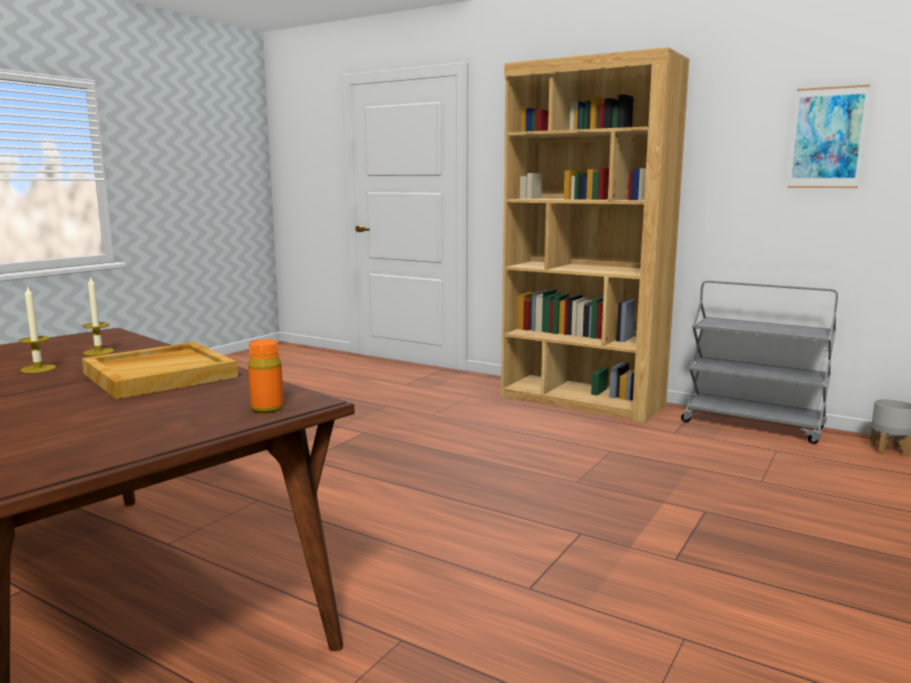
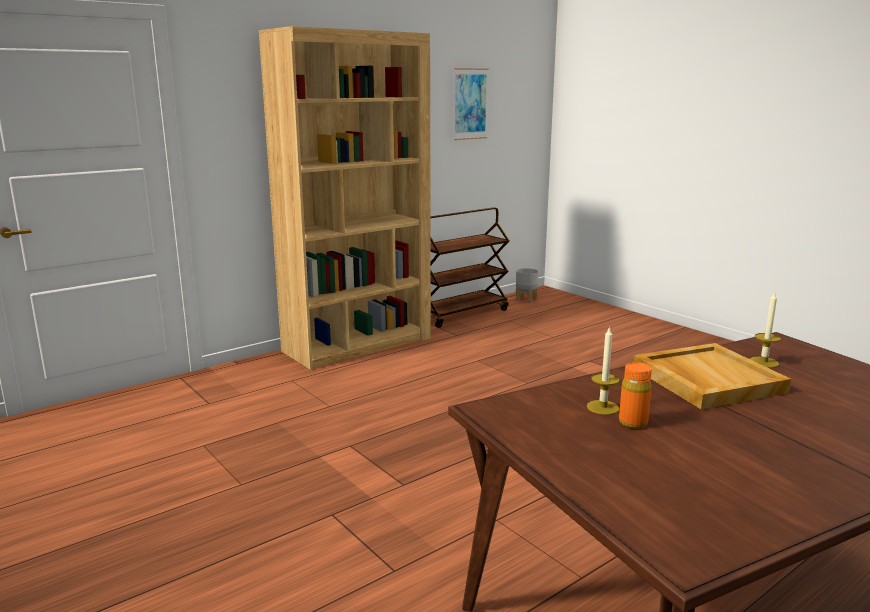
camera: 70 degrees left, 5 degrees up
(38, 369) = (680, 431): candle -> candle (763, 362)
(267, 408) = (801, 350): orange bottle -> orange bottle (633, 423)
(753, 425) = (462, 313): grey cart -> brown cart

